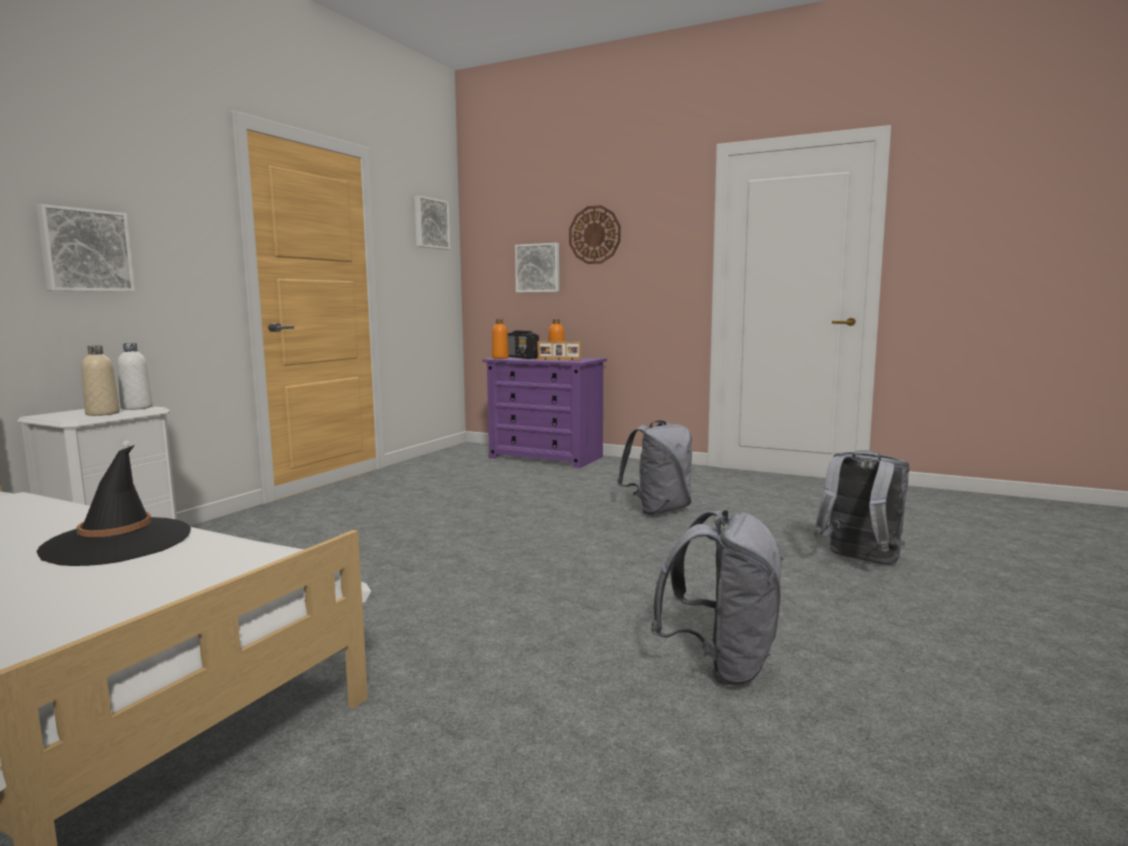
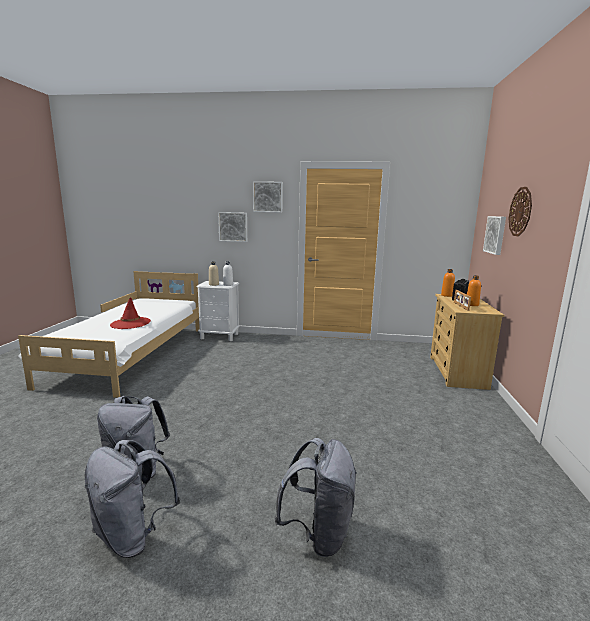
camera: 70 degrees right, 5 degrees up
(118, 542) = (130, 323): black hat -> red hat
(430, 223) = (442, 201): picture -> picture (268, 197)
(546, 457) = (457, 372): purple dresser -> beige dresser
(658, 510) = (374, 427): grey backpack -> grey backpack (133, 535)

